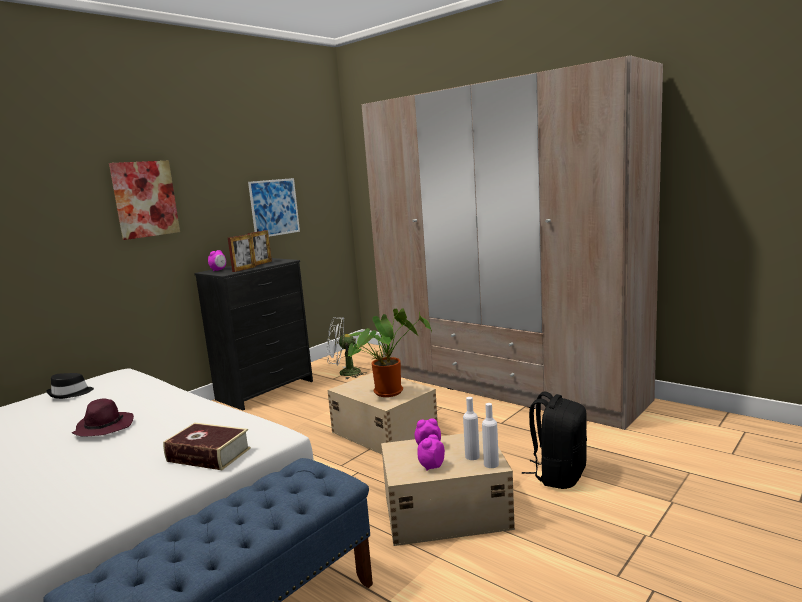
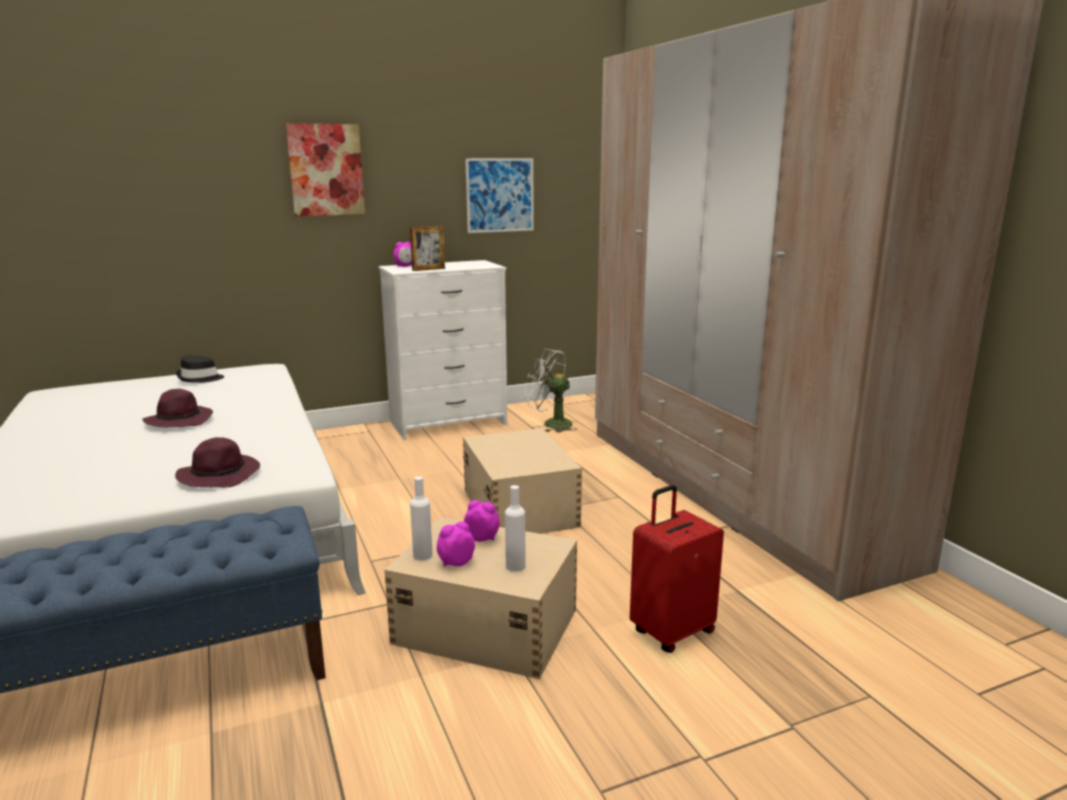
camera: 25 degrees right, 5 degrees up
(208, 455) = (220, 475): book -> purple hat
(261, 263) = (460, 265): picture frame -> none
(265, 390) = (448, 423): black dresser -> white dresser
(390, 391) = (527, 457): potted plant -> none
(491, 464) = (524, 583): white bottle -> white bottle (422, 555)
(558, 475) = (671, 631): black backpack -> red suitcase

